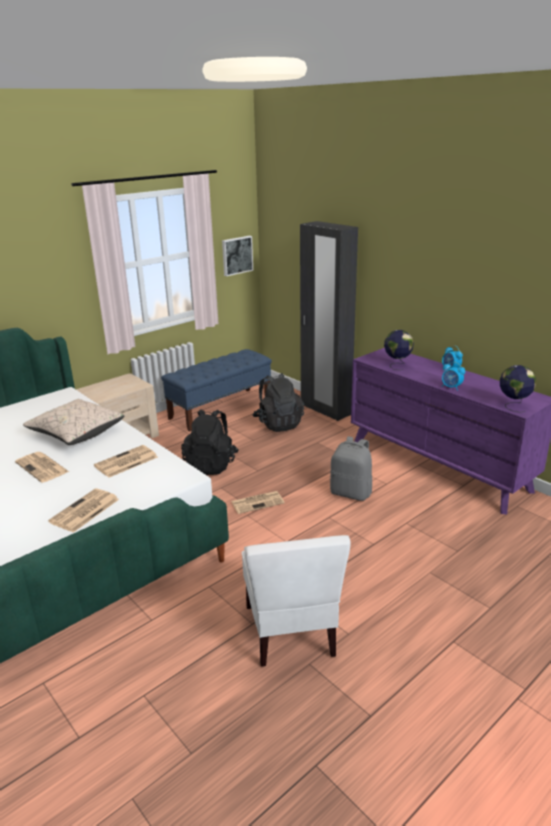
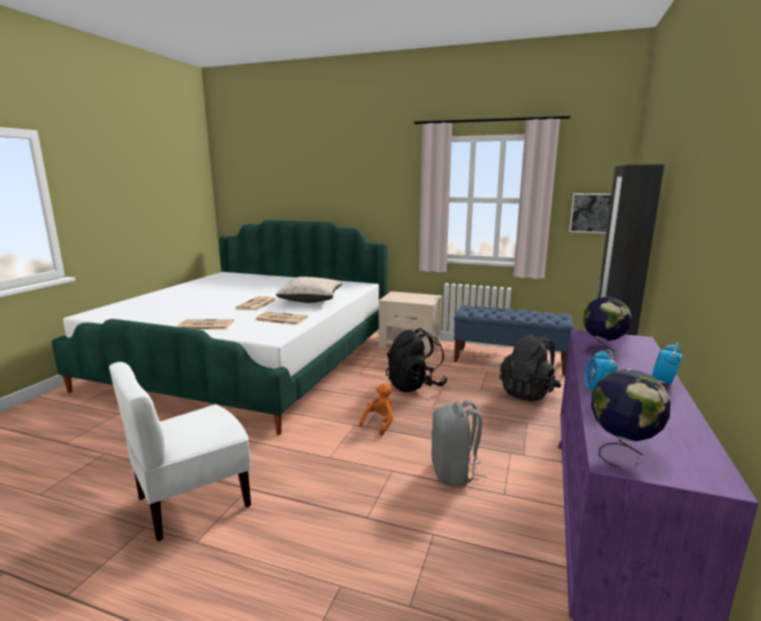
camera: 60 degrees right, 10 degrees down
(258, 502) = (380, 423): newspaper -> orange plush toy

